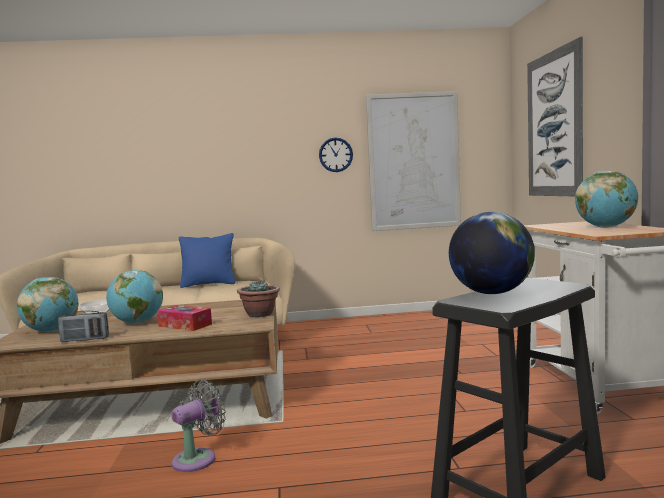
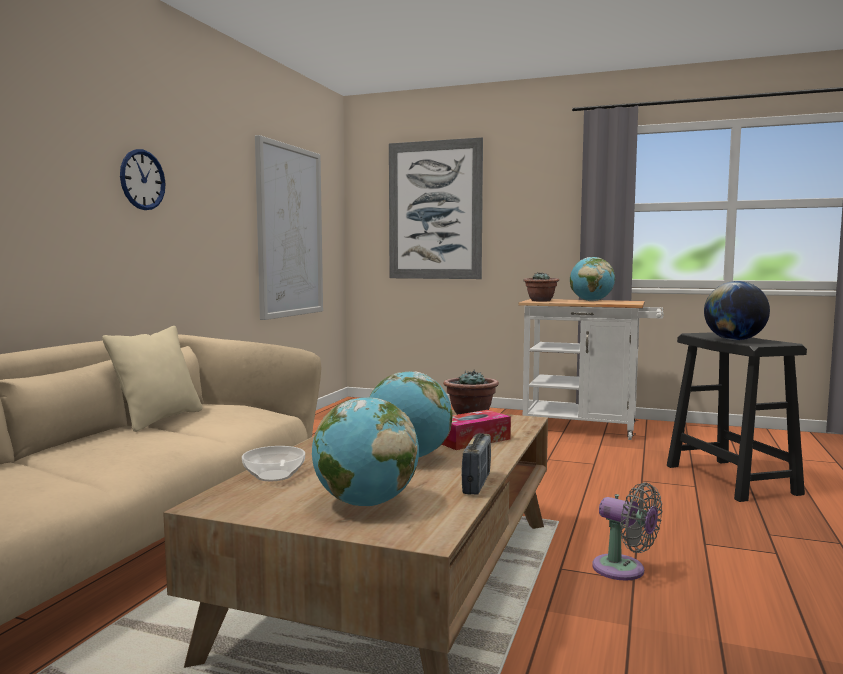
camera: 65 degrees left, 0 degrees up
(198, 458) = (624, 570): grey fan -> grey fan turned 150 degrees clockwise
(209, 284) = (159, 419): blue pillow -> beige pillow
(335, 155) = (229, 211): wall clock -> wall clock (142, 180)
(559, 224) = (541, 300): none -> potted plant

